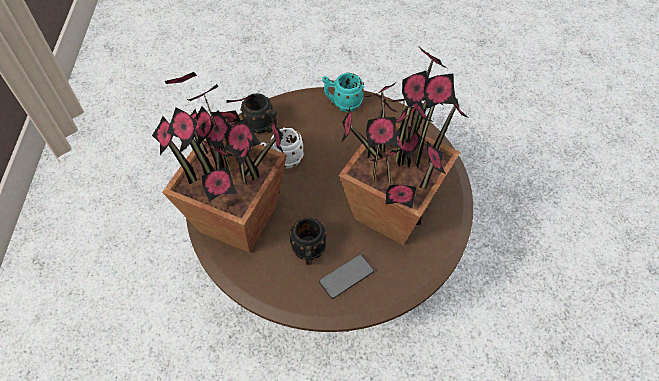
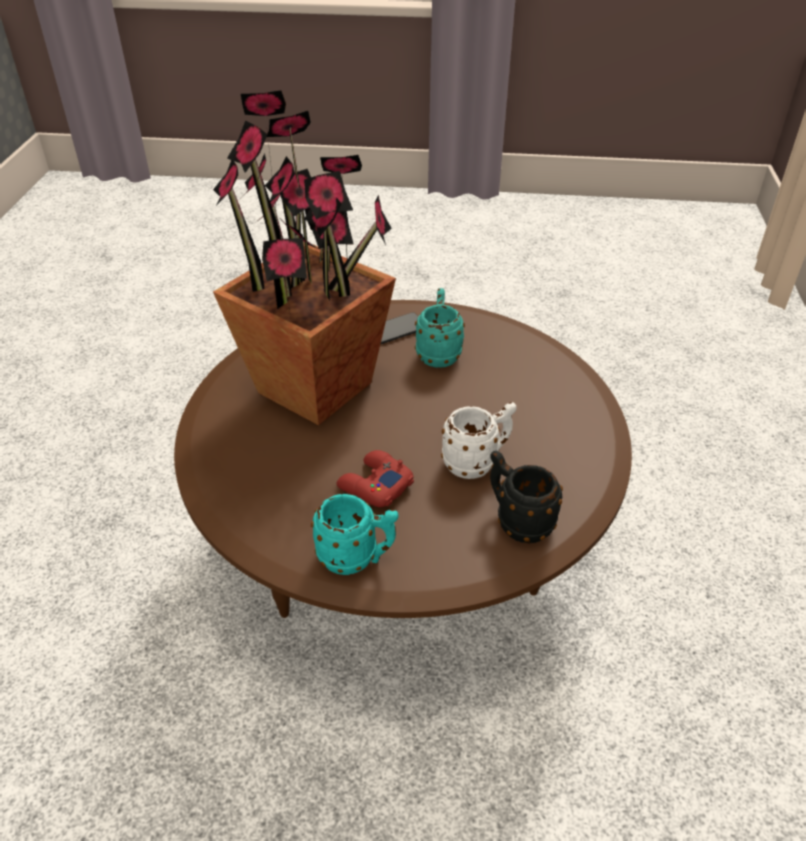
camera: 175 degrees left, 15 degrees down
(239, 220) = (538, 391): potted plant -> none
(309, 254) = (438, 352): black mug -> turquoise mug
(340, 142) = (374, 485): none -> red game controller

